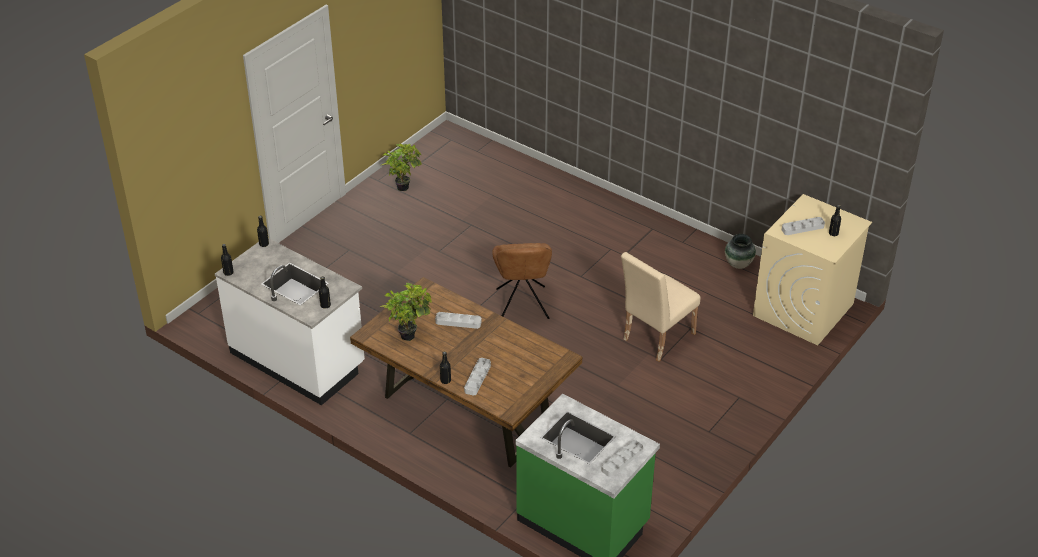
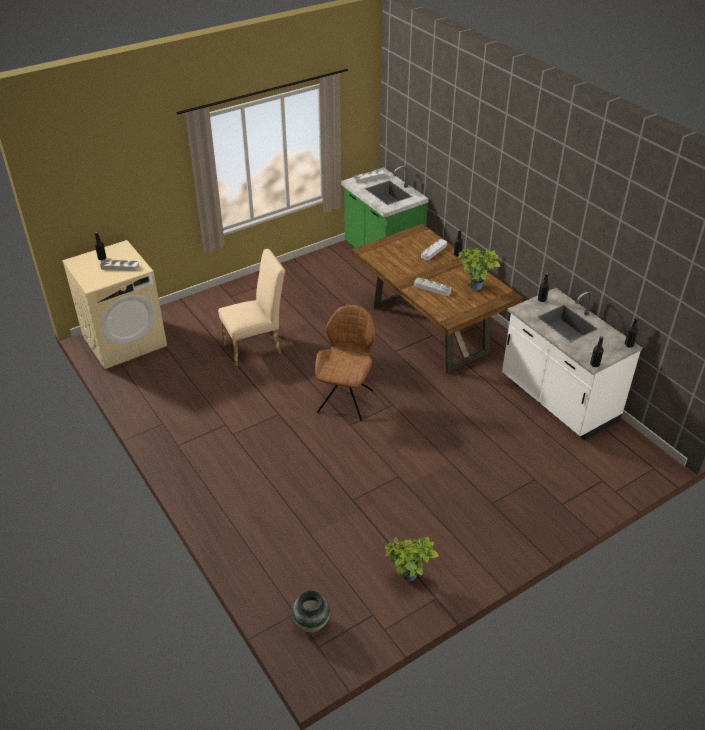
camera: 160 degrees left, 0 degrees up
(738, 264) = (136, 390): vase -> vase (312, 623)

